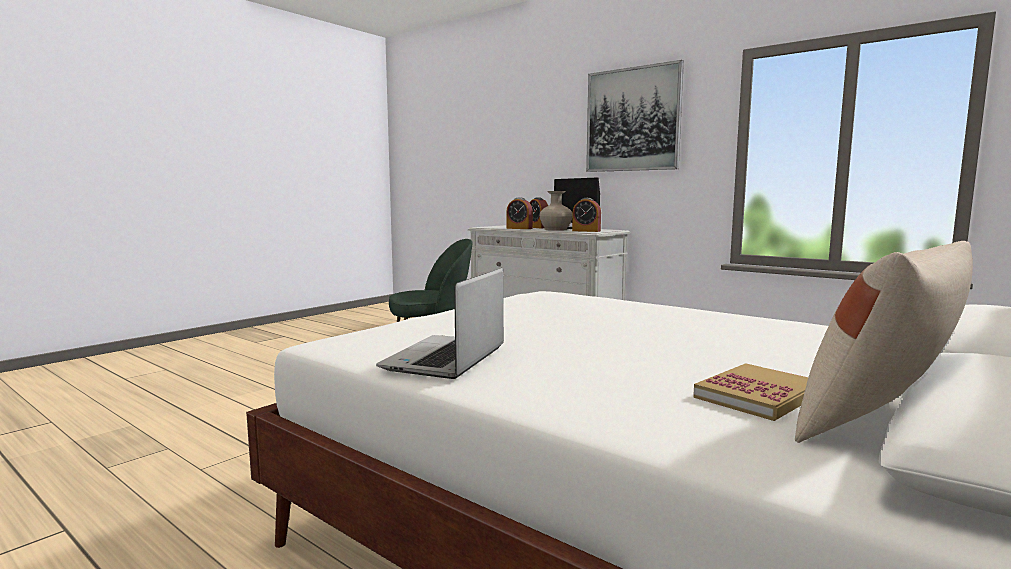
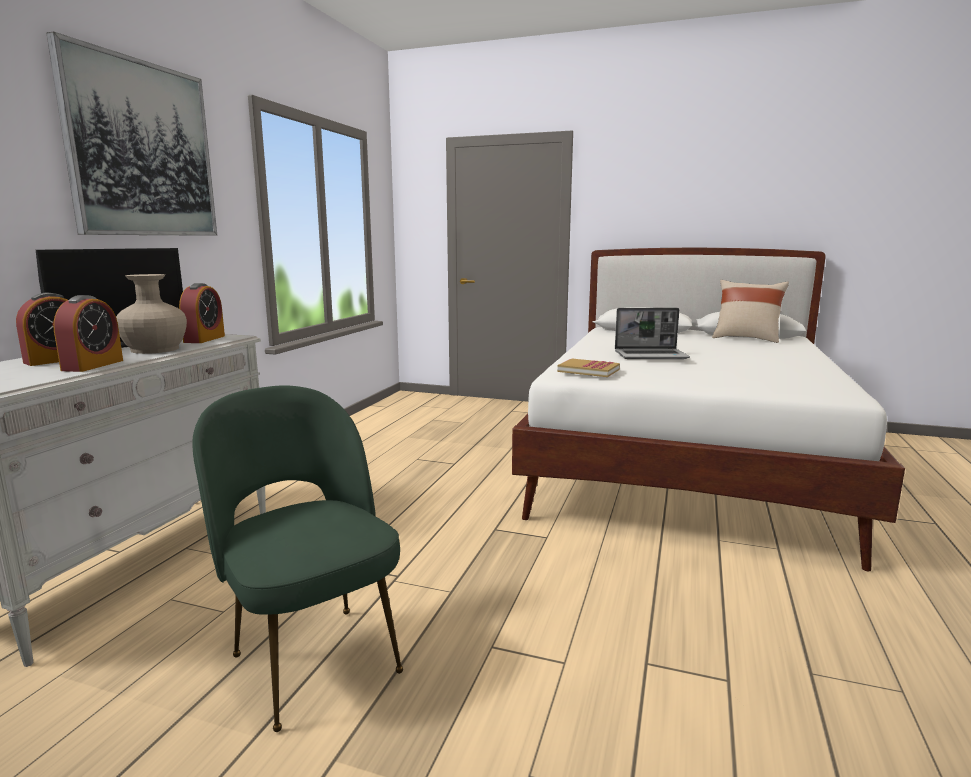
camera: 110 degrees left, 5 degrees up
(446, 359) = (805, 372): laptop -> laptop (651, 355)
(758, 396) = (741, 344): book -> book (588, 370)

